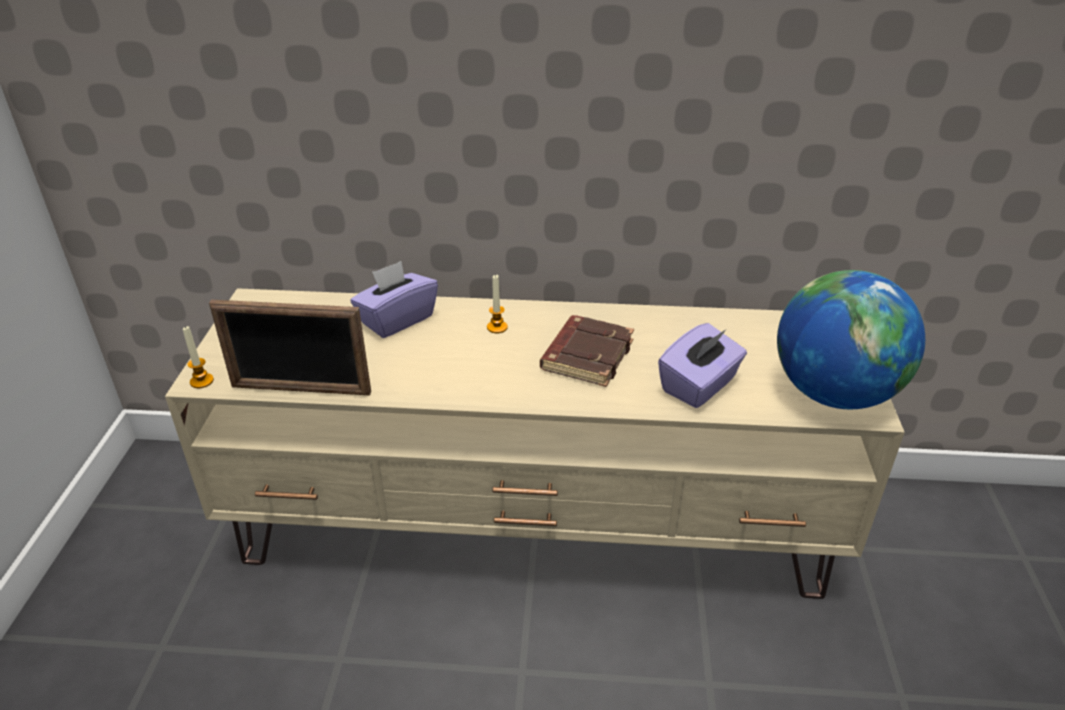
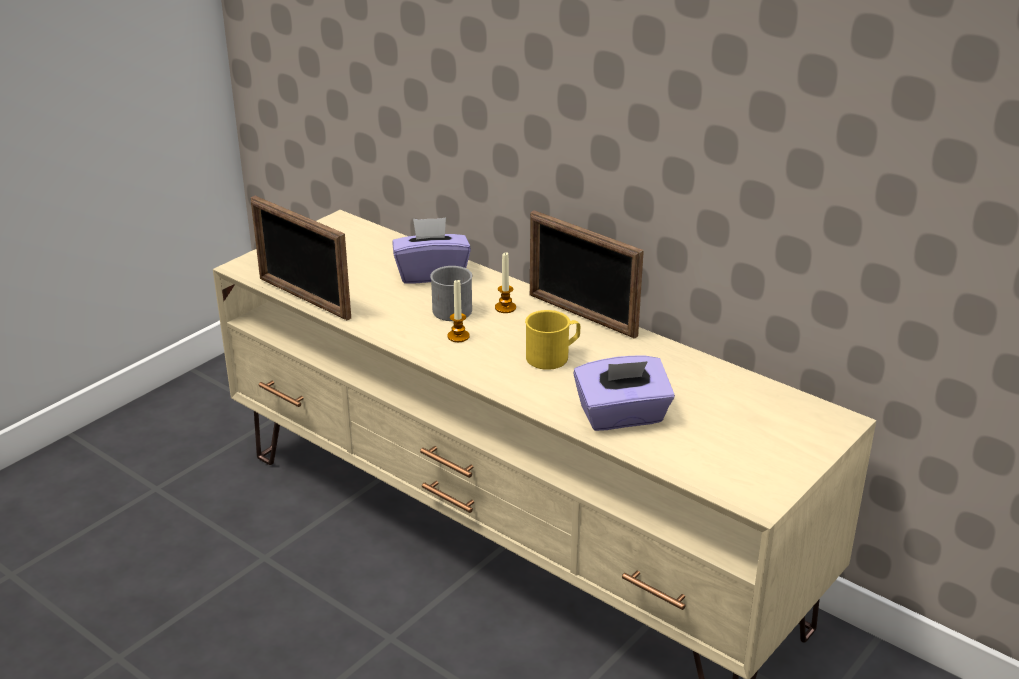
camera: 35 degrees right, 5 degrees down
(201, 381) = (245, 267): candle -> candle (458, 336)
(450, 346) = (449, 308): none -> grey mug
(565, 310) = (581, 315): none -> picture frame
(586, 355) = (553, 356): brown book -> yellow mug
(833, 393) = (743, 472): globe -> none

